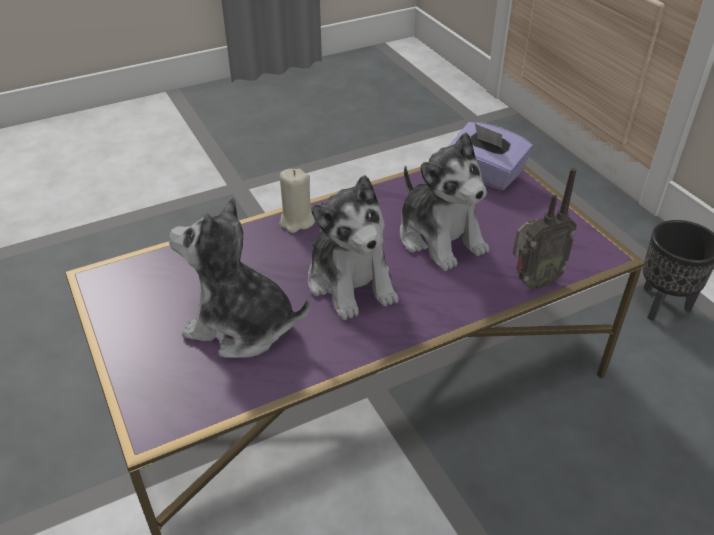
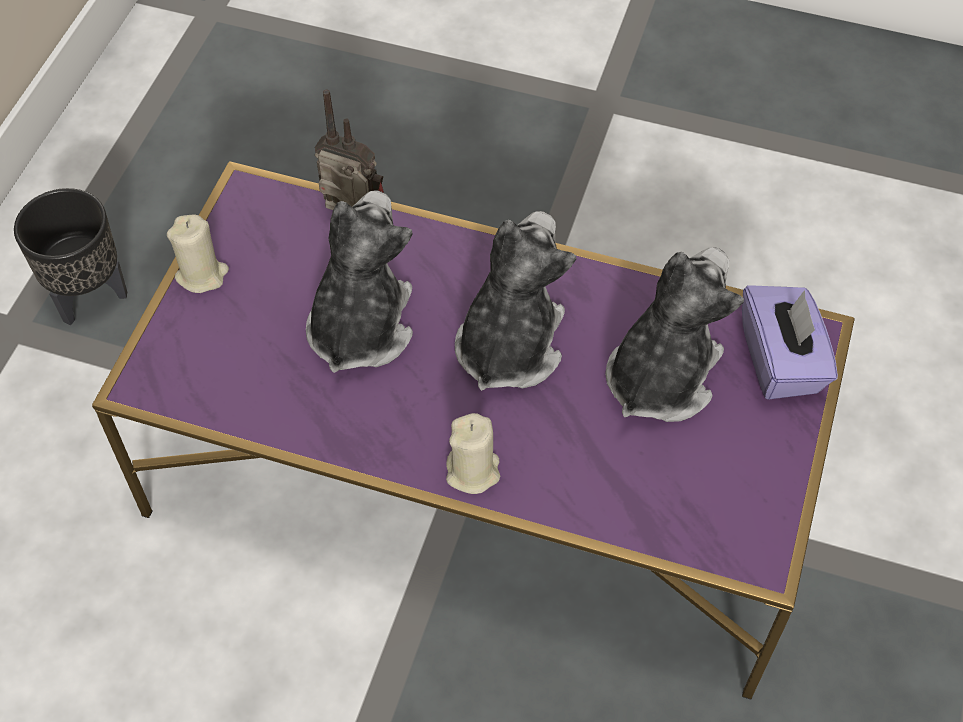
camera: 135 degrees left, 15 degrees up
(241, 327) = (660, 376): plush toy -> plush toy turned 120 degrees counterclockwise
(485, 174) = (188, 368): purple tissue box -> purple tissue box (781, 361)
(548, 206) = (202, 275): none -> beige candle

